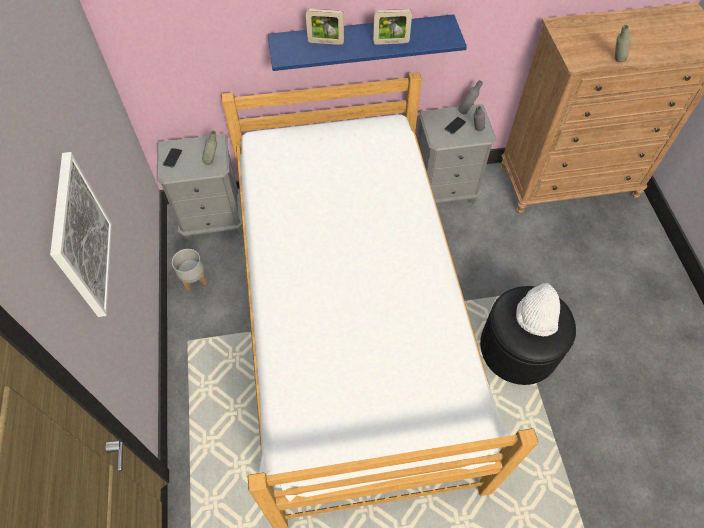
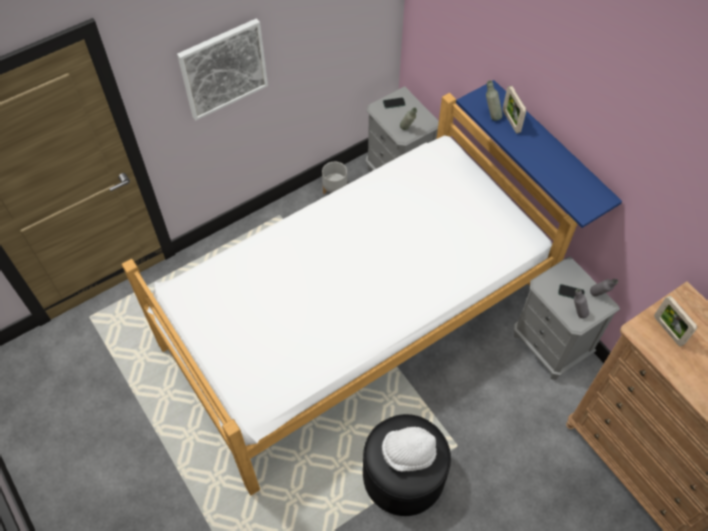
camera: 65 degrees right, 0 degrees up
(391, 42) = (545, 166): picture frame -> picture frame (668, 330)
(615, 61) = (667, 365): grey bottle -> grey bottle (491, 116)

